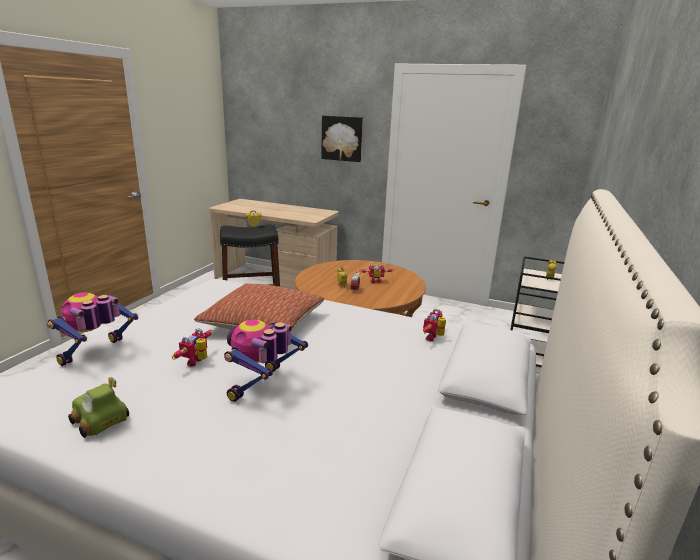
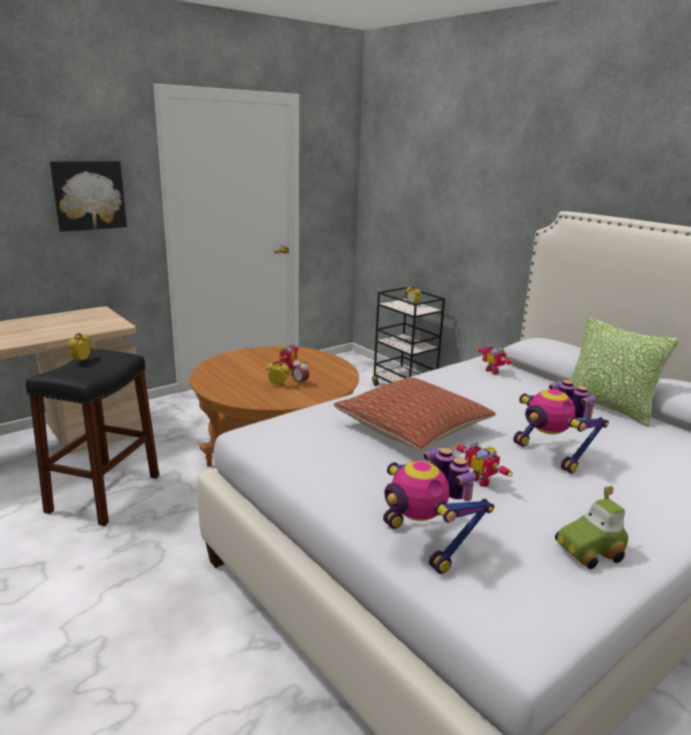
camera: 60 degrees left, 0 degrees up
(423, 413) = (608, 407): none -> pillow

